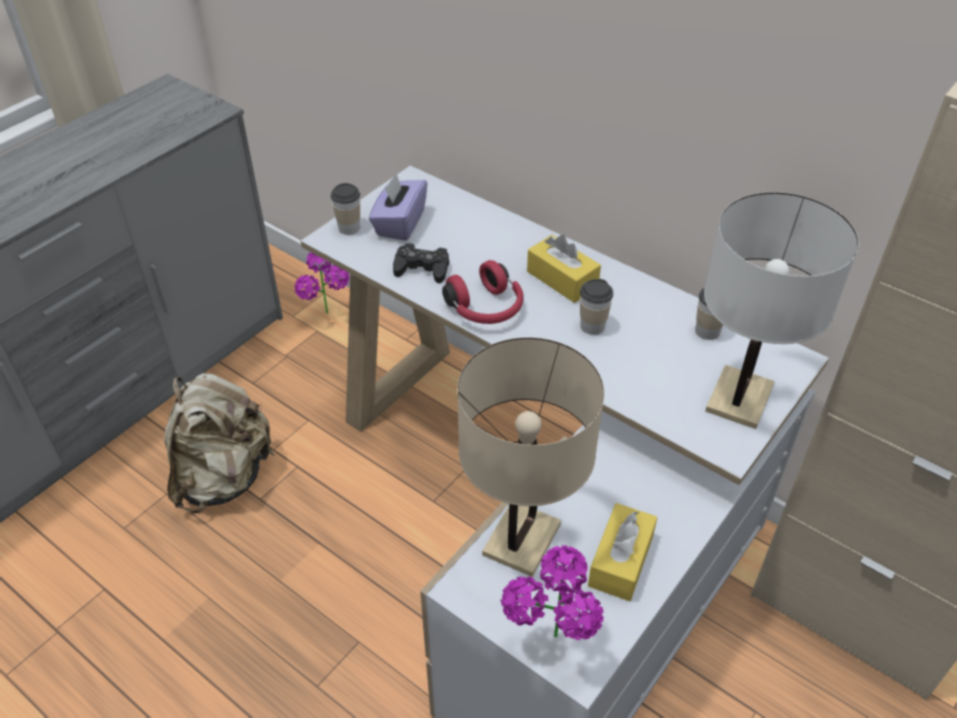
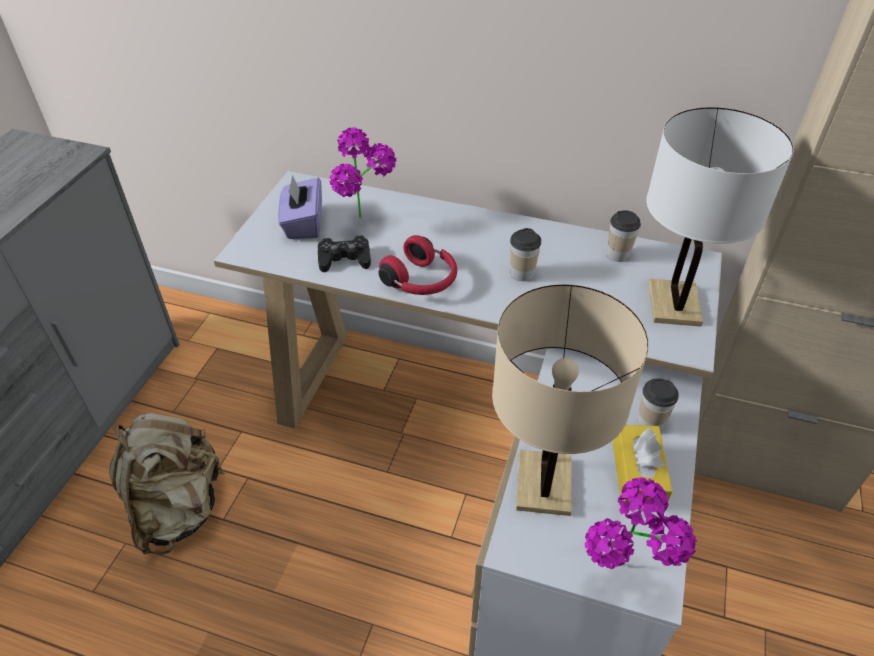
camera: 20 degrees left, 0 degrees up
(329, 319) = (224, 335): potted plant -> potted plant (367, 223)
(349, 228) = (256, 238): cup -> cup (650, 422)
(562, 279) = (475, 240): yellow tissue box -> none

